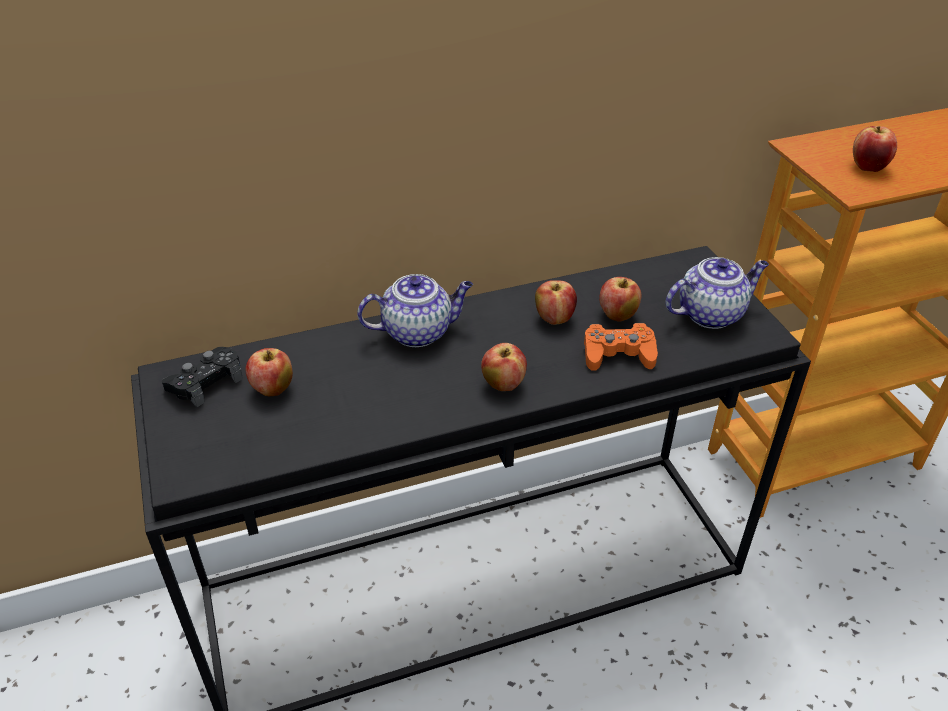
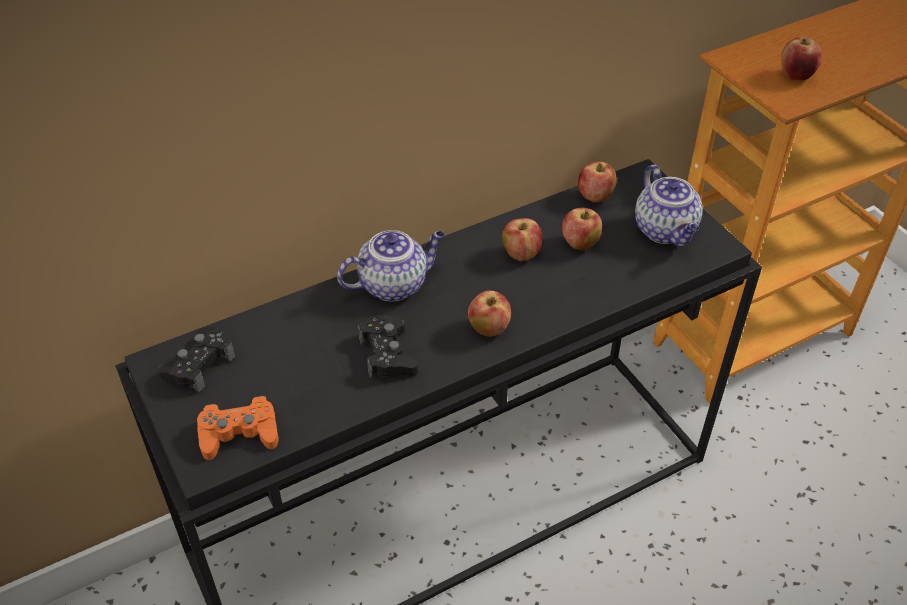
camera: 10 degrees left, 5 degrees up
(273, 389) = (268, 363): apple -> apple (594, 197)
(394, 395) = (388, 354): none -> black game controller
(618, 354) = (588, 284): orange game controller -> orange game controller (239, 434)
(711, 313) = (666, 231): teapot -> teapot turned 105 degrees clockwise

